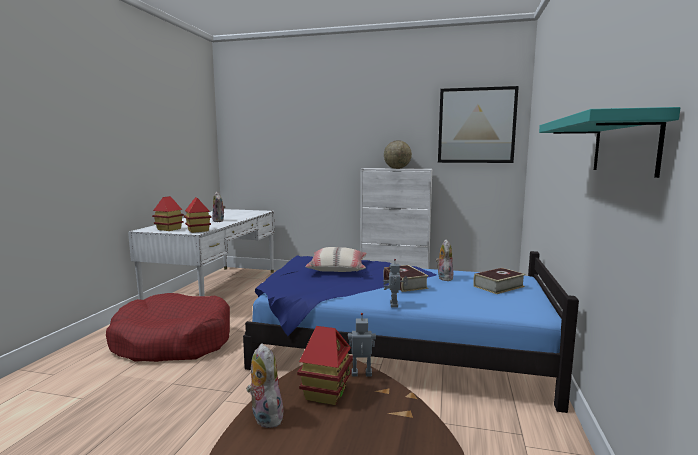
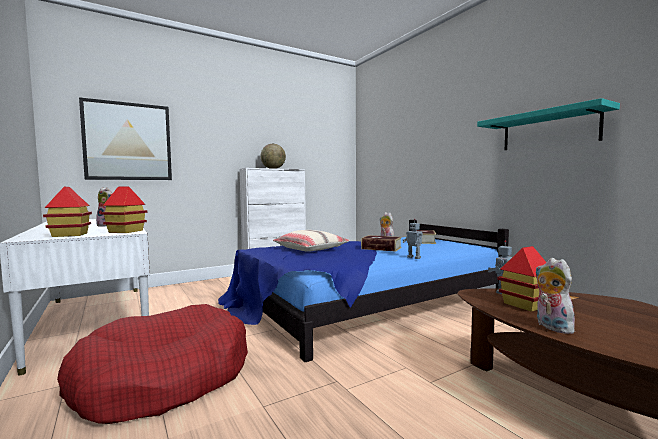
camera: 45 degrees left, 5 degrees down
(264, 417) = (551, 327): plush toy -> plush toy turned 60 degrees clockwise
(476, 125) = (324, 137): picture -> picture (128, 141)

